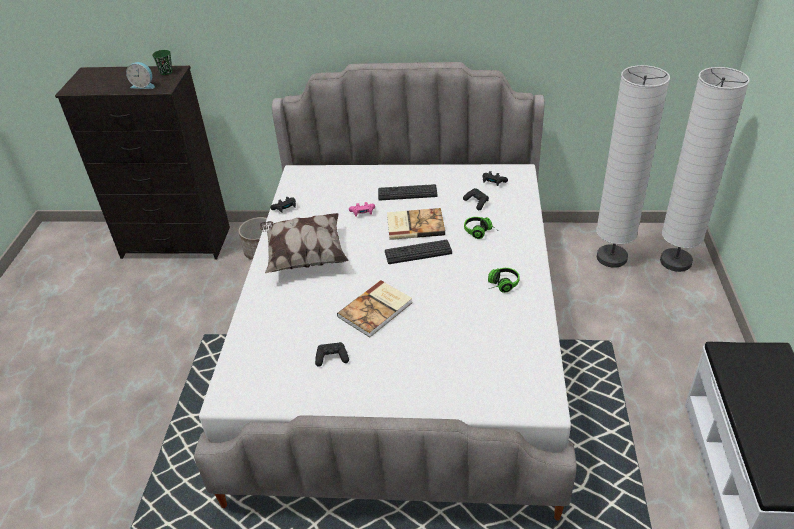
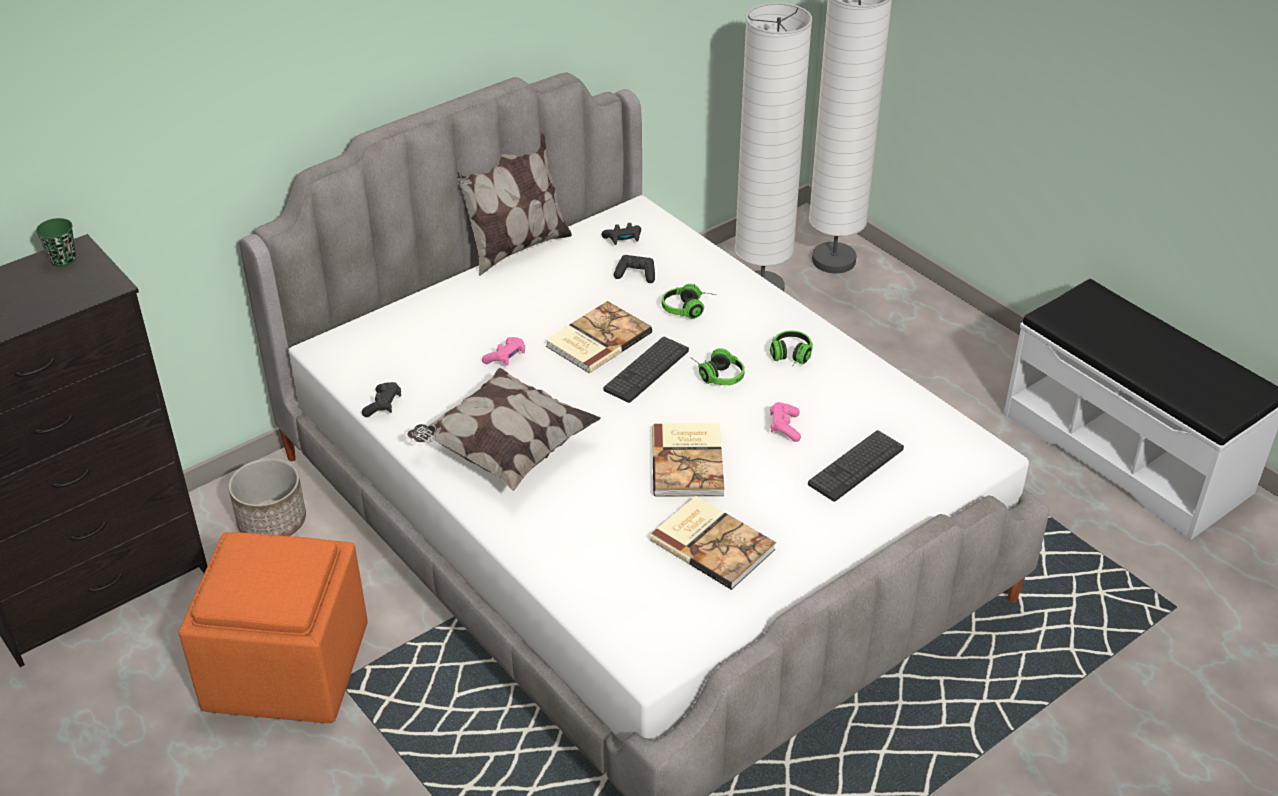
camera: 45 degrees left, 0 degrees up
(144, 85) = (61, 296): alarm clock -> none
(195, 315) = (286, 667): none -> orange ottoman
(332, 358) = (713, 543): black game controller -> book
(407, 193) = (530, 304): keyboard -> keyboard (856, 466)
(435, 163) = (514, 248): none -> pillow
(448, 320) = (784, 427): none -> pink game controller
(449, 273) = (716, 374): none -> headphones

